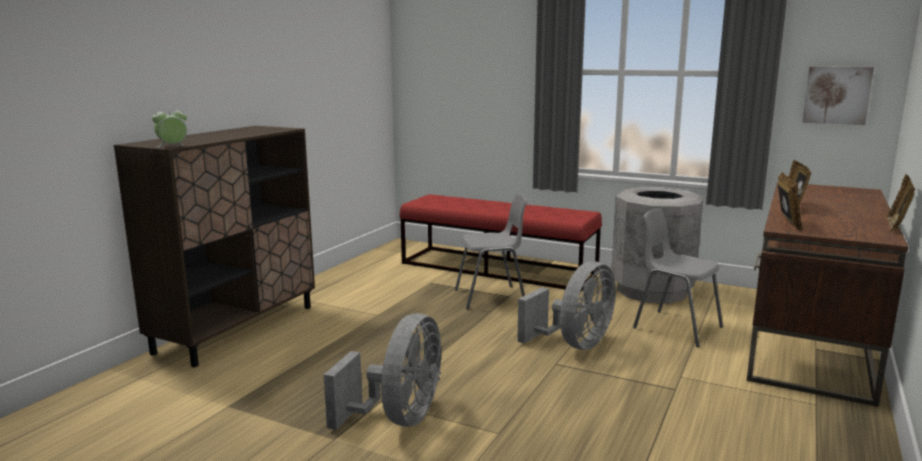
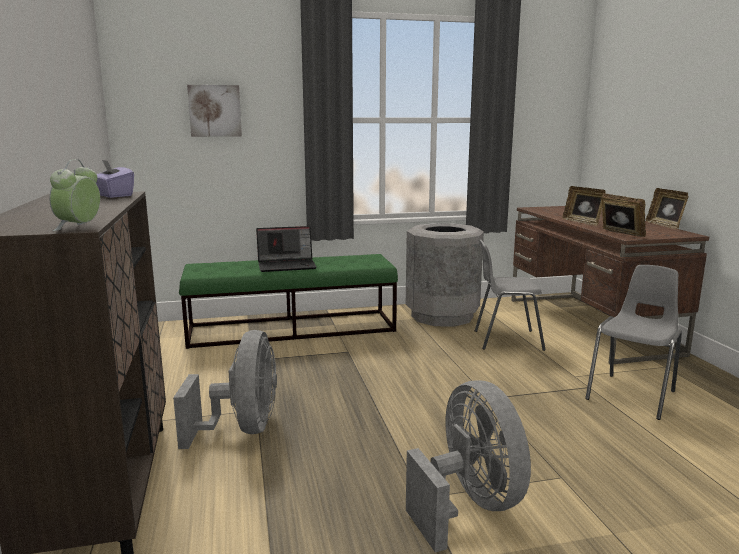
camera: 40 degrees left, 0 degrees up
(274, 129) = (113, 195): none -> purple tissue box
(492, 297) = (335, 357): grey chair -> grey chair (633, 395)
(494, 207) = (287, 265): none -> laptop
(498, 268) = (292, 329): red bench -> green bench
(574, 344) = (471, 376): grey fan -> grey fan (243, 429)
(837, 95) = (545, 136): picture -> picture (215, 111)

